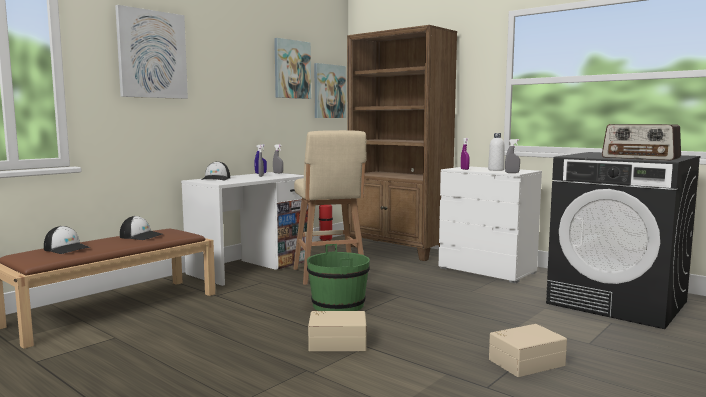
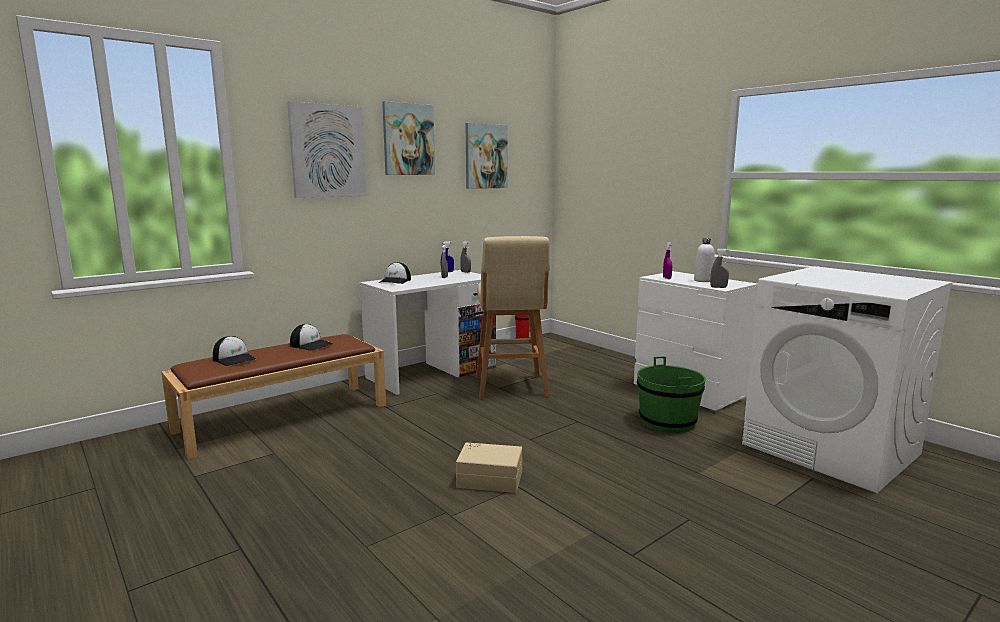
camera: 10 degrees right, 5 degrees up
(329, 91) = (529, 178): picture -> picture (408, 139)
(338, 305) = (507, 429): green bucket -> green bucket (667, 422)
(398, 249) = (597, 357): brown bookcase -> none
(525, 361) = (688, 524): beige storage box -> none
(618, 302) = (831, 449): black washing machine -> white washing machine
(641, 158) = (866, 286): radio -> none

